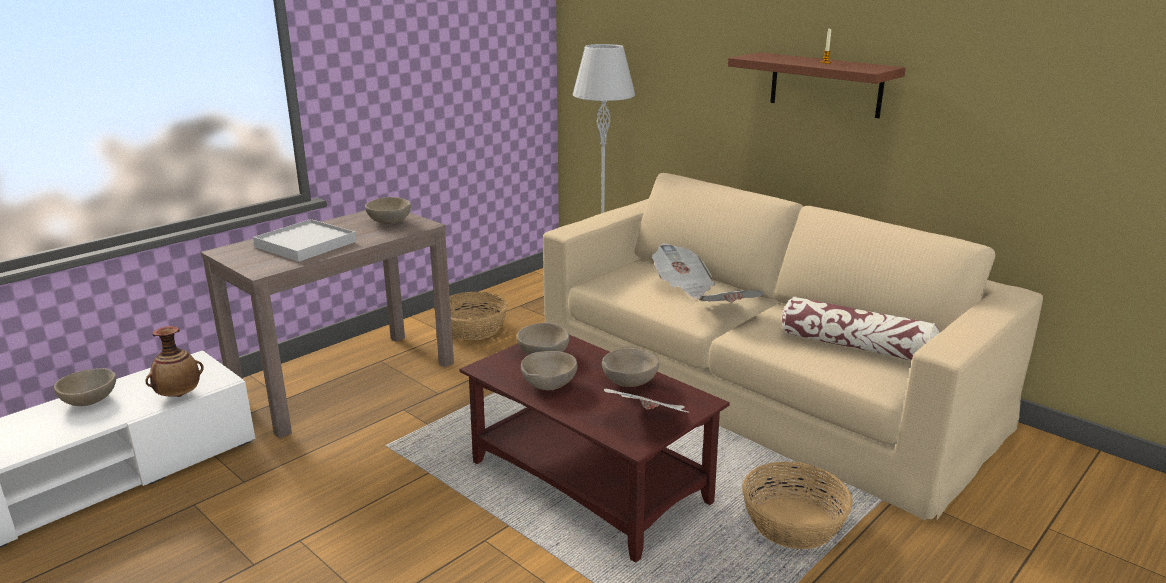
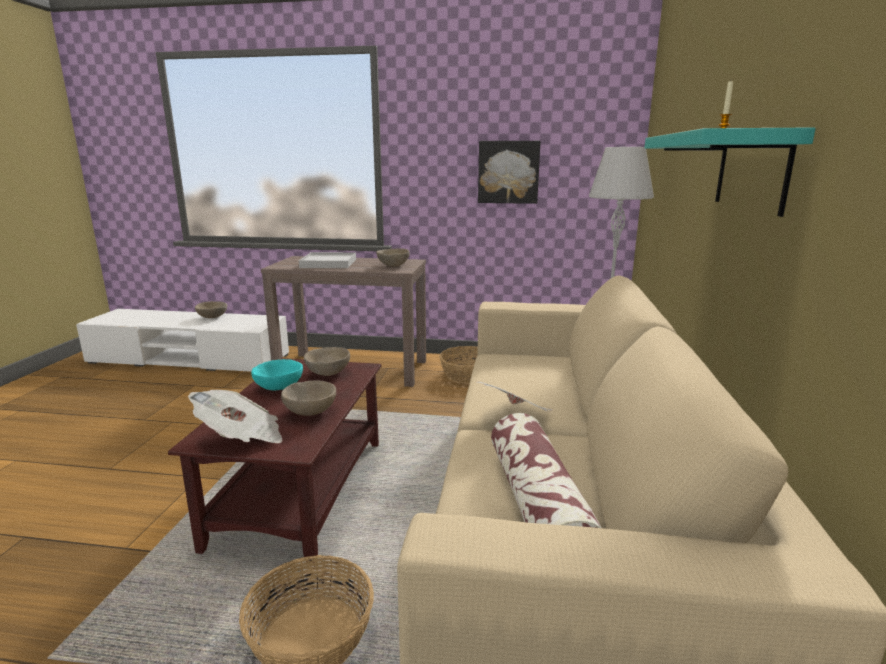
camera: 55 degrees right, 5 degrees down
(179, 395) = (231, 327): vase -> none
(445, 75) = (508, 172): none -> picture
(549, 384) = (279, 387): beige bowl -> turquoise bowl
(683, 286) = (539, 383): newspaper -> none
(825, 84) = (751, 171): brown shelf -> turquoise shelf

